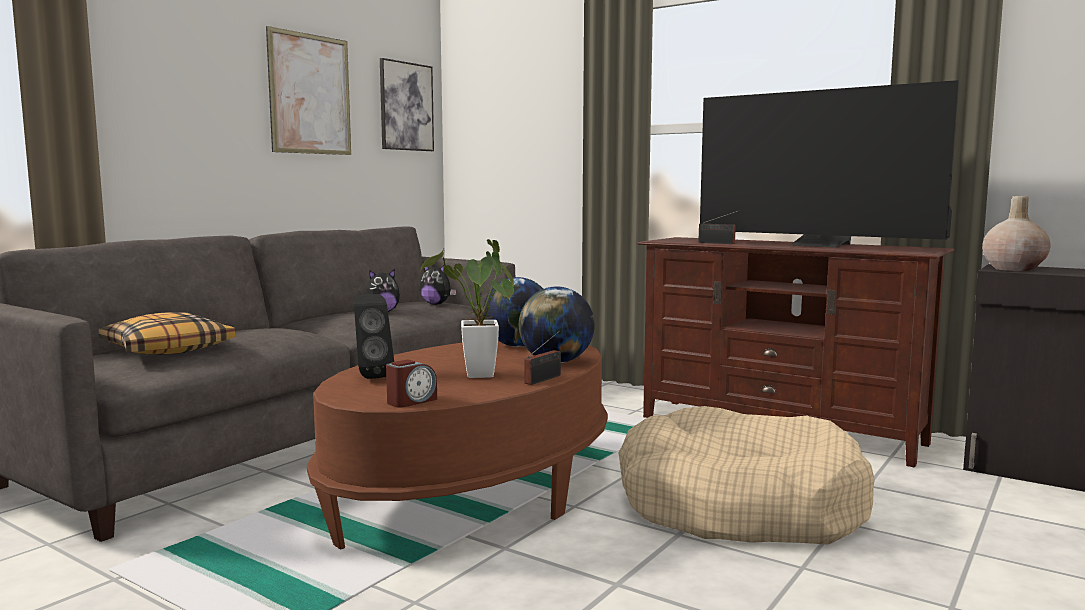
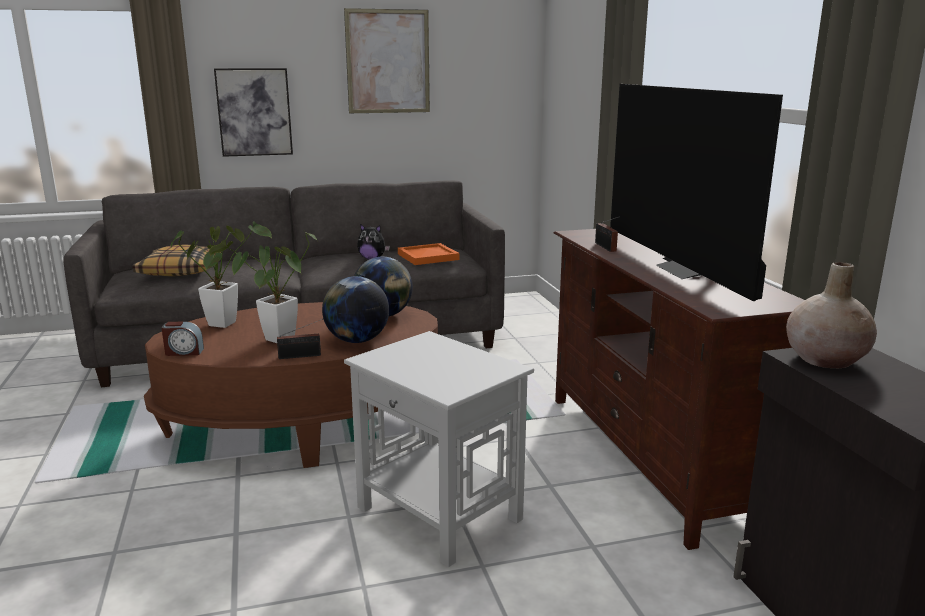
camera: 40 degrees right, 10 degrees up
(371, 376) = (226, 322): black speaker -> potted plant
(406, 106) = (497, 63): picture -> picture (254, 112)
(436, 304) = (429, 257): plush toy -> orange tray
(739, 506) = (440, 514): beige dog bed -> white side table

